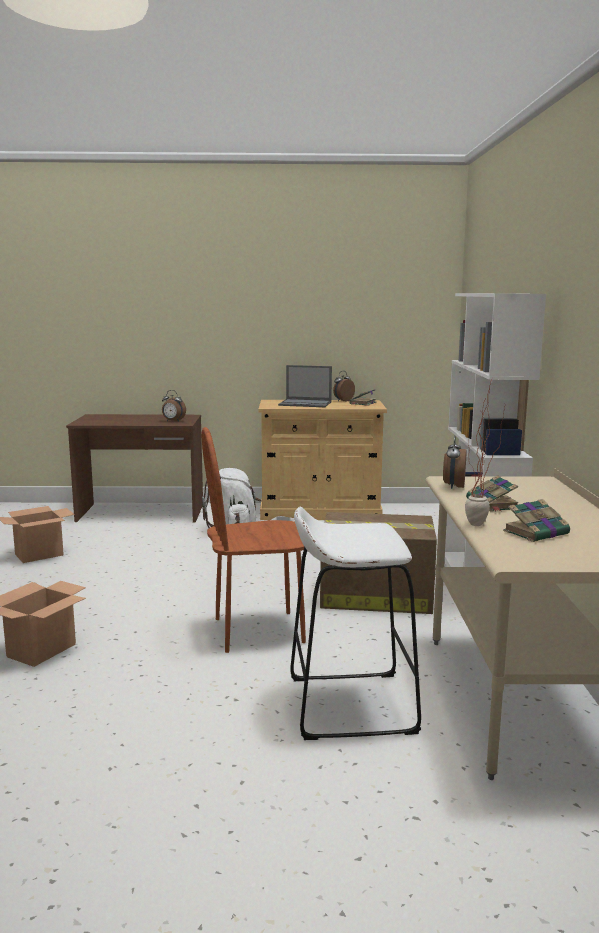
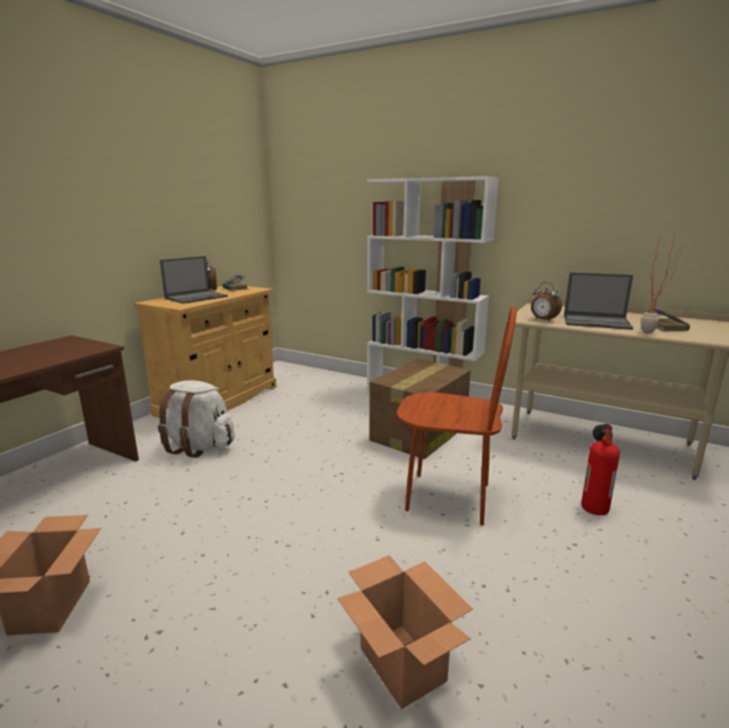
camera: 60 degrees left, 5 degrees up
(173, 421) = (76, 348): alarm clock -> none
(259, 631) = (448, 497): brown chair -> brown chair turned 90 degrees counterclockwise
(350, 704) = (595, 495): white stool -> fire extinguisher
(492, 505) = (597, 322): book -> laptop

